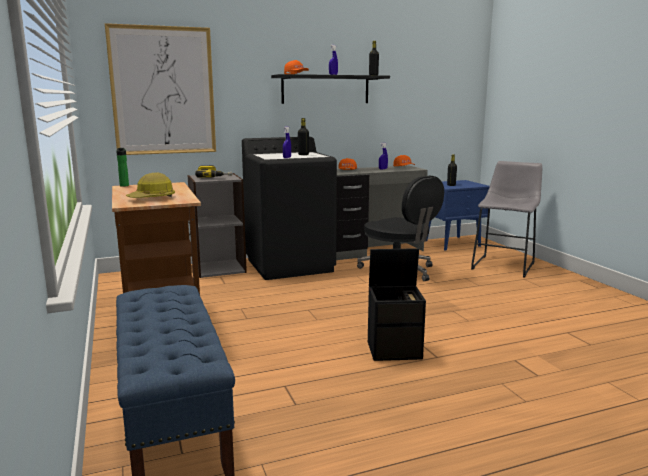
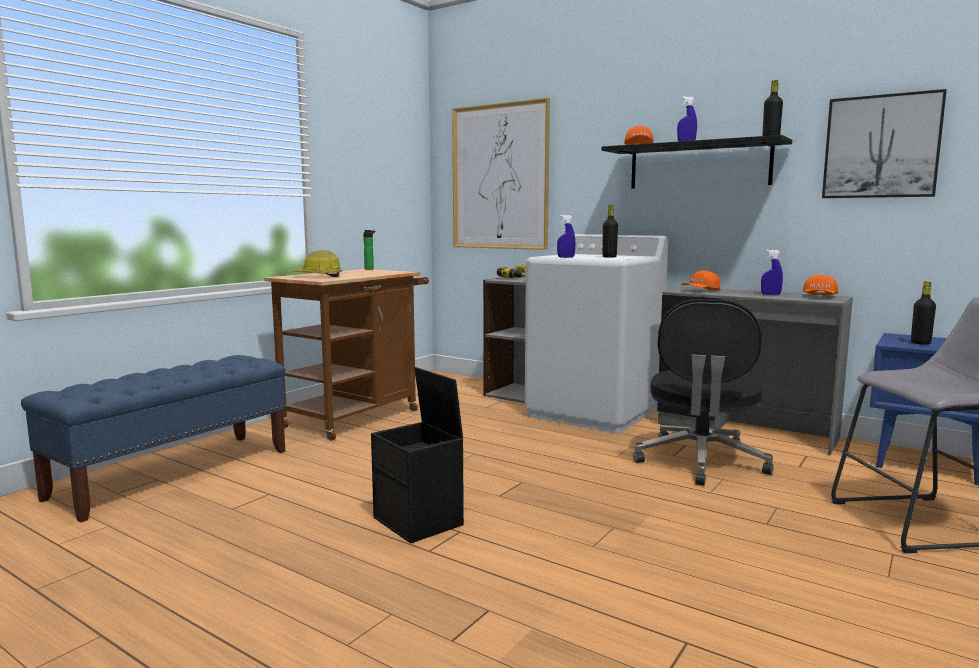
camera: 55 degrees right, 5 degrees down
(290, 265) = (594, 412): black washing machine -> white washing machine
(417, 84) = (881, 147): none -> picture

